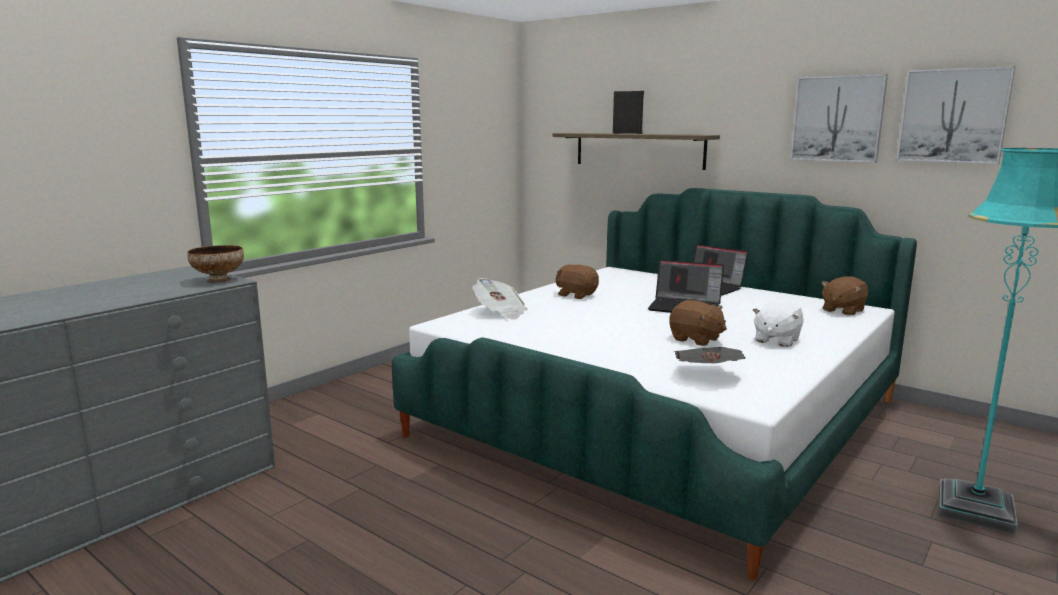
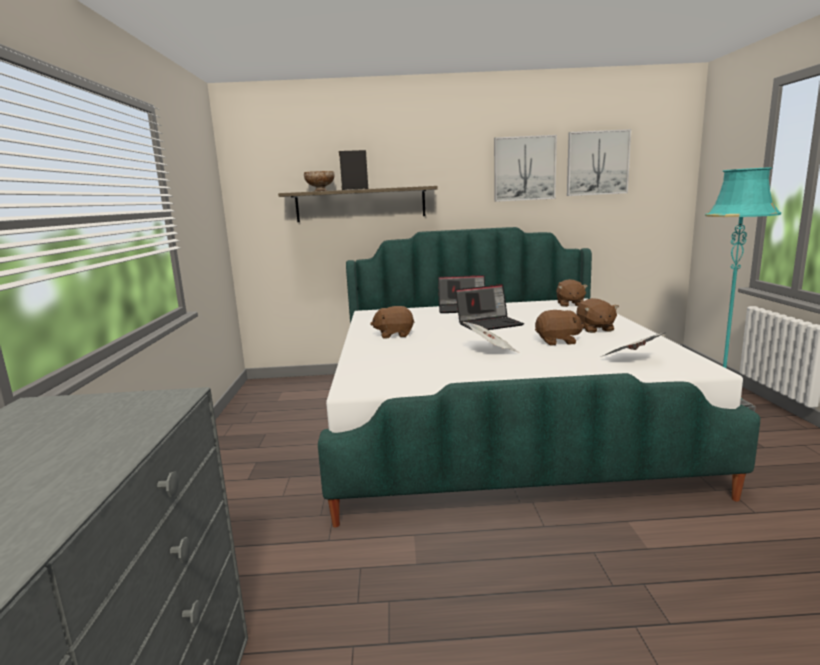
camera: 40 degrees left, 0 degrees up
(219, 280) = (149, 401): bowl -> bowl (320, 191)
(500, 313) = (377, 364): newspaper -> newspaper (492, 351)
(776, 340) = (595, 329): white plush toy -> brown plush toy

